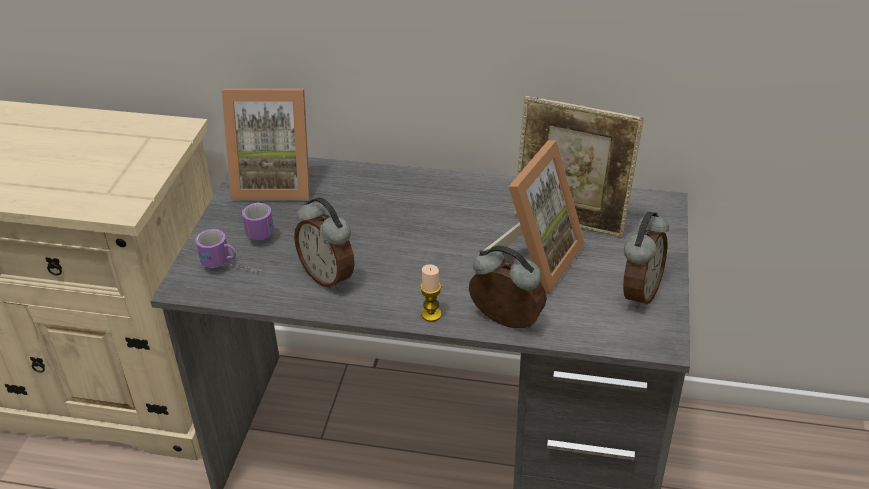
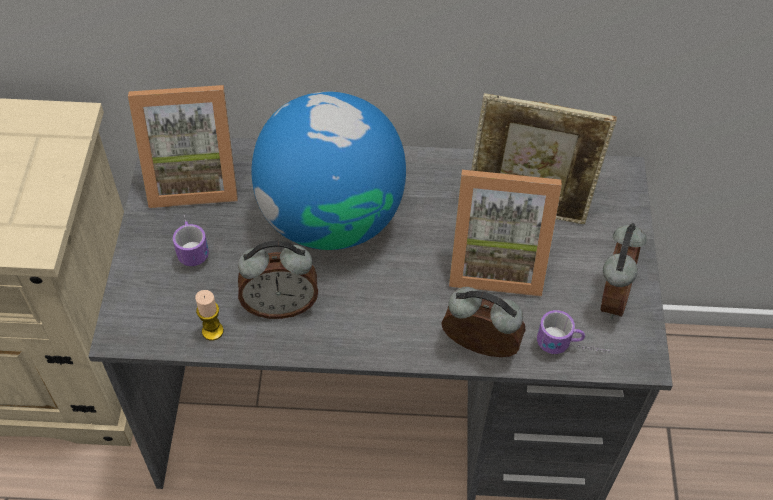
camera: 10 degrees left, 15 degrees up
(232, 269) = (171, 304): mug -> mug (571, 348)
(329, 276) = (280, 305): alarm clock -> alarm clock turned 45 degrees counterclockwise
(389, 217) = (331, 217): none -> globe
(431, 314) = (399, 345): candle -> candle (212, 331)
(534, 259) = (496, 261): picture frame -> picture frame turned 75 degrees clockwise

